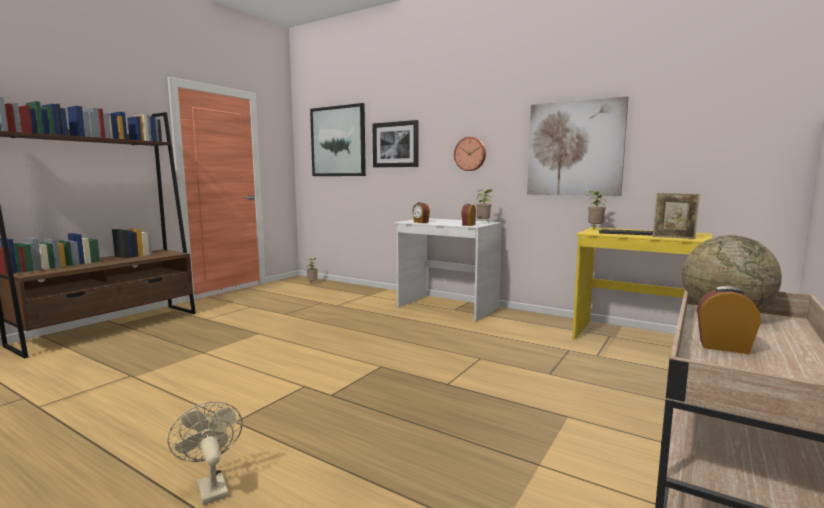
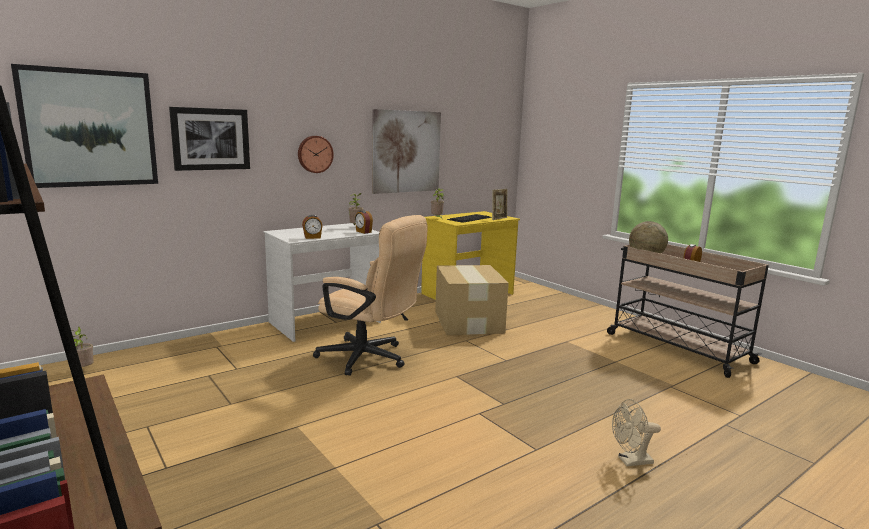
camera: 70 degrees left, 5 degrees up
(388, 331) = (369, 359): none -> beige office chair
(540, 352) = (468, 321): none -> cardboard box

